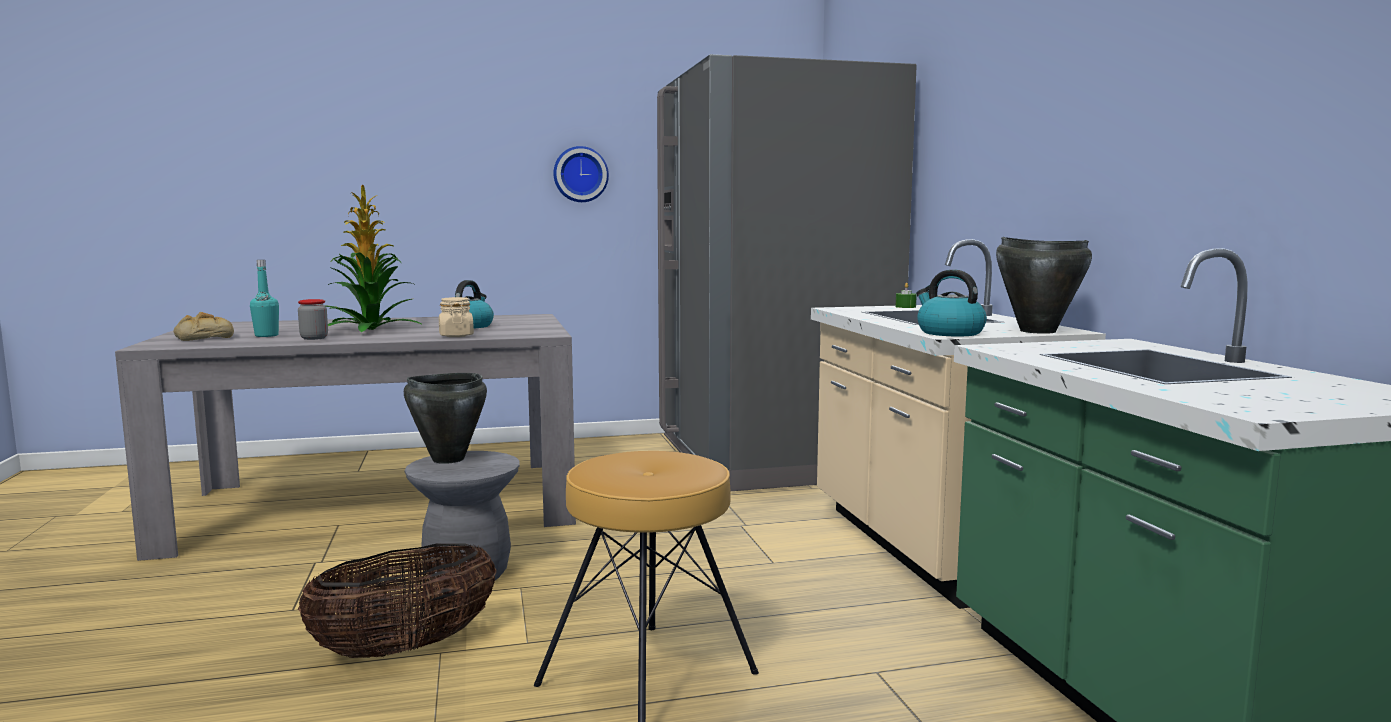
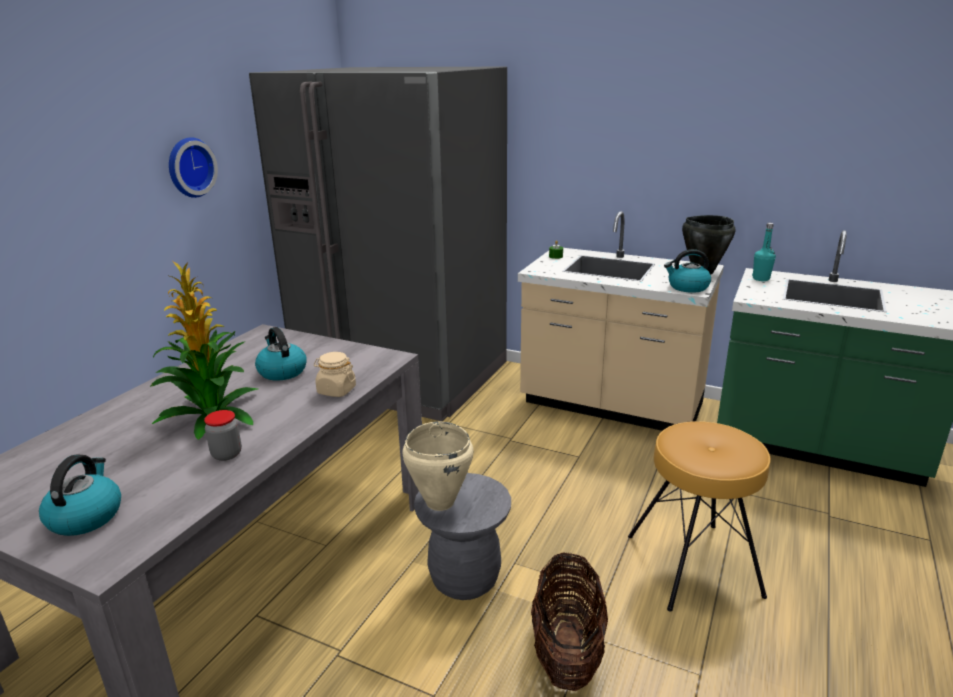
camera: 50 degrees left, 15 degrees up
(204, 337) = (86, 516): bread -> kettle
(266, 335) = (152, 476): turquoise bottle -> turquoise bottle (761, 279)
(447, 459) = (439, 502): black cooking pot -> beige cooking pot

